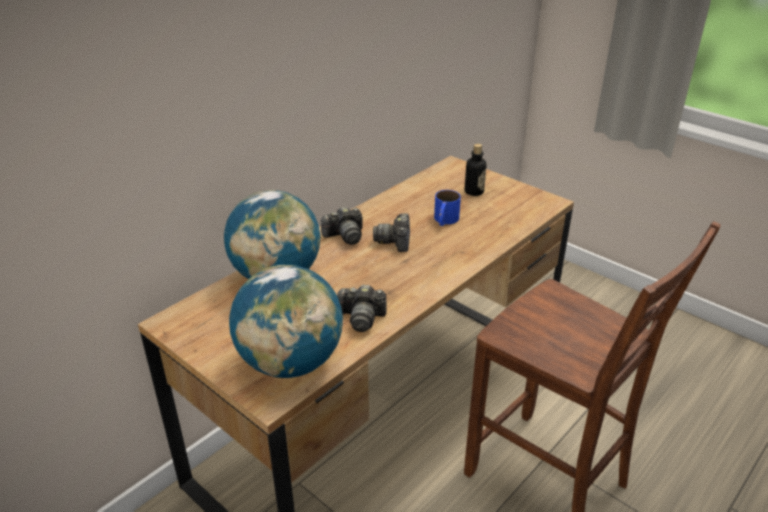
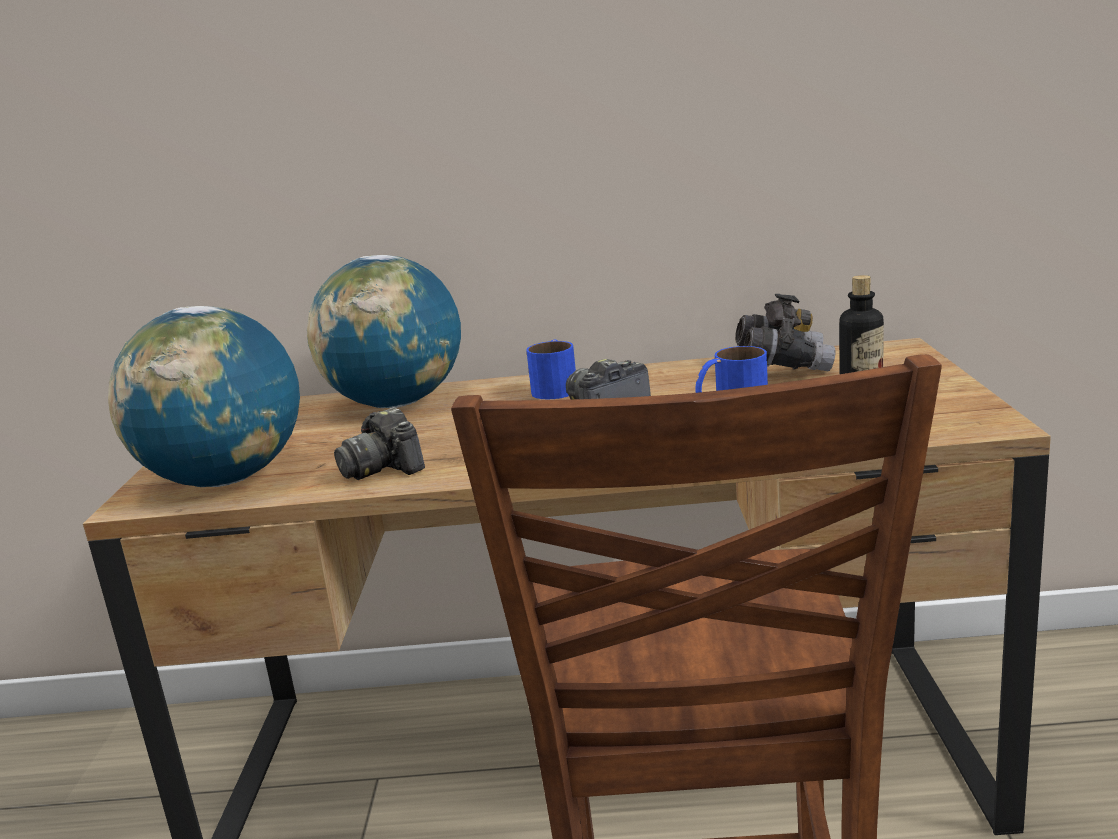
camera: 50 degrees right, 15 degrees down
(345, 236) = (556, 388): camera -> blue mug
(426, 190) = (783, 366): none -> grey binoculars

